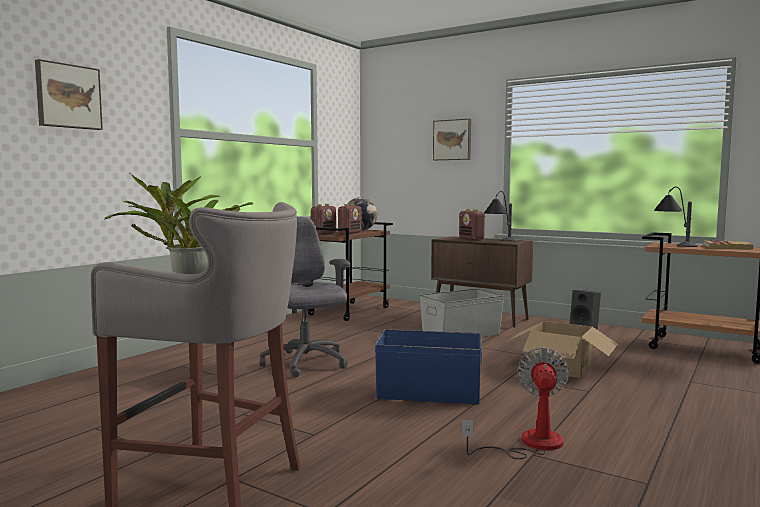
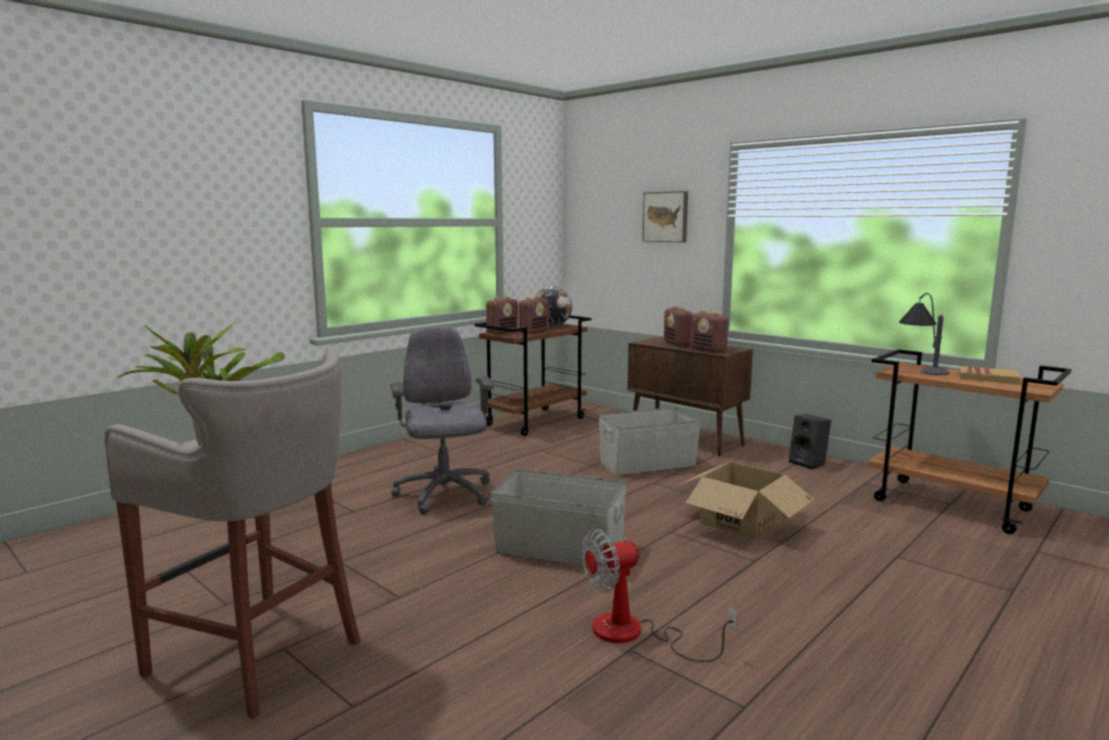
camera: 10 degrees right, 5 degrees up
(68, 96) = (181, 192): picture -> none
(429, 393) = (560, 549): blue storage box -> grey storage box
(500, 241) = (708, 350): table lamp -> radio
(529, 444) = (634, 634): fan -> fan turned 135 degrees counterclockwise

